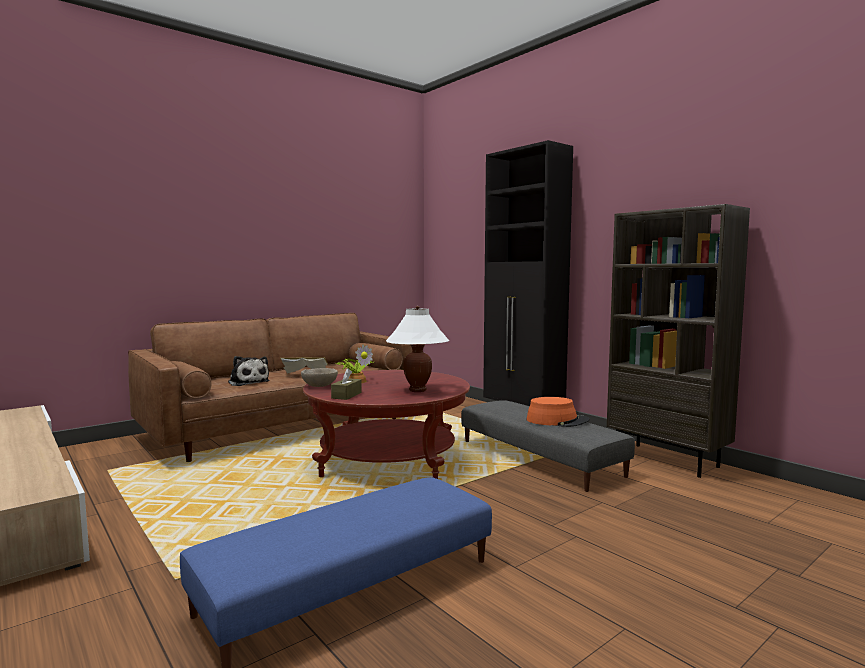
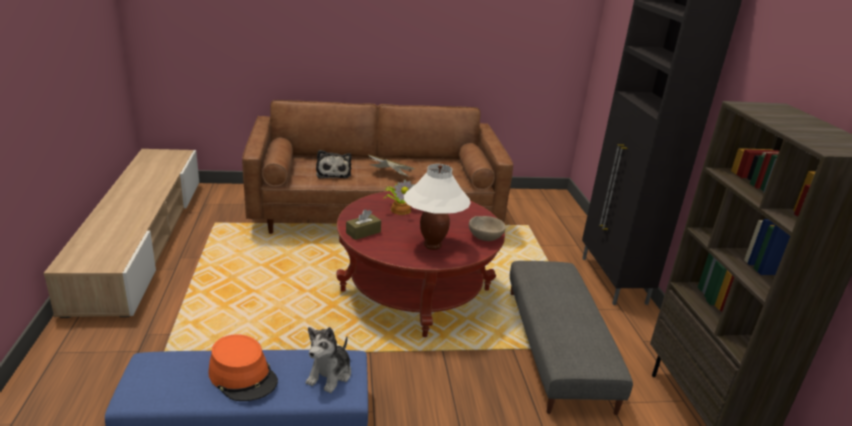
camera: 30 degrees right, 20 degrees up
(320, 386) = (362, 208): beige bowl -> beige bowl (485, 238)
(428, 494) = (330, 375): none -> plush toy
(557, 421) = (576, 322): orange hat -> orange hat (243, 376)

